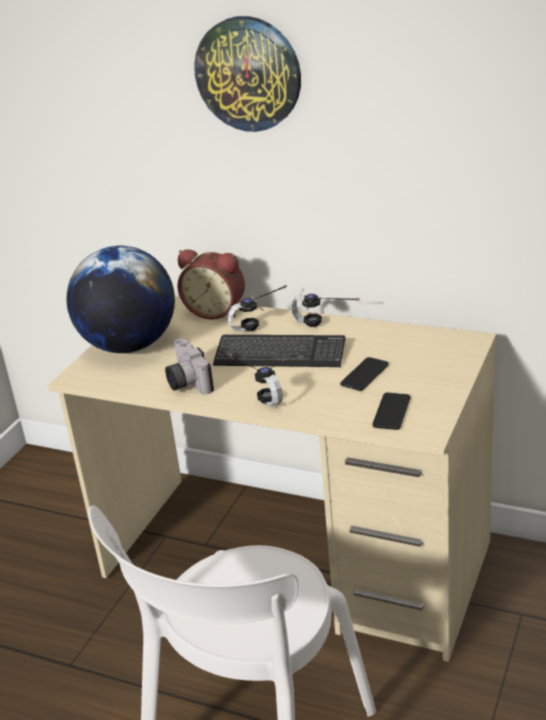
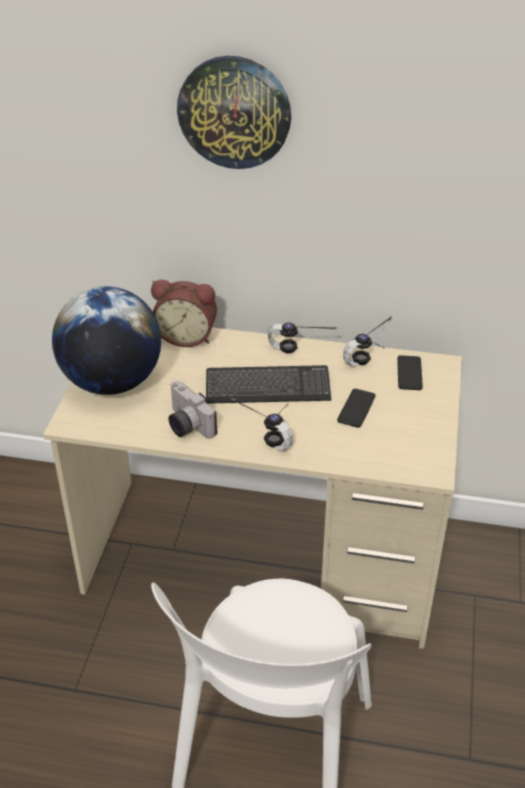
camera: 15 degrees left, 10 degrees up
(264, 328) = (241, 355): headphones -> headphones (374, 360)
(391, 412) = (394, 450): phone -> phone (409, 373)

